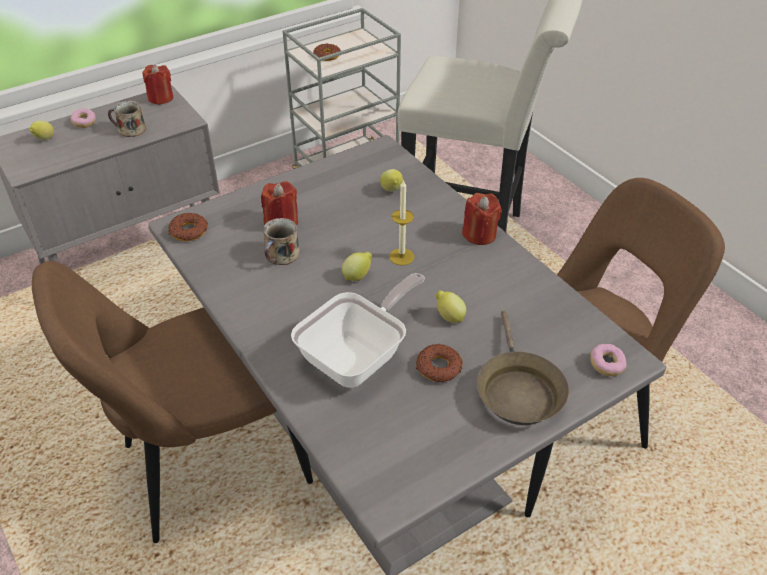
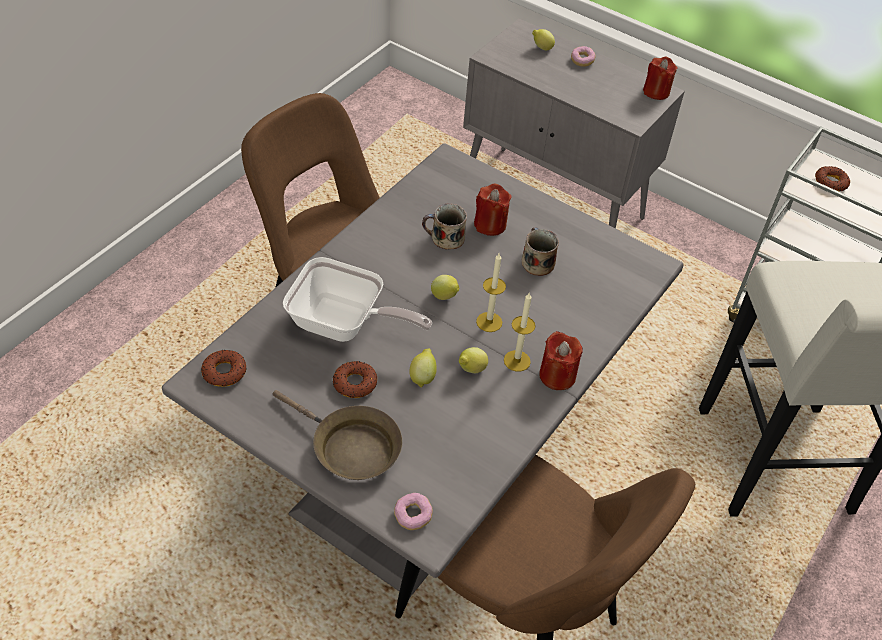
camera: 65 degrees right, 5 degrees up
(130, 129) = (593, 91): mug -> mug (536, 261)
(188, 231) = (444, 170): donut -> donut (224, 372)
(392, 191) = (586, 289): lemon -> lemon (471, 370)
(454, 253) = (517, 361): none -> candle
(517, 390) = (350, 448): brown frying pan -> brown frying pan turned 120 degrees counterclockwise

